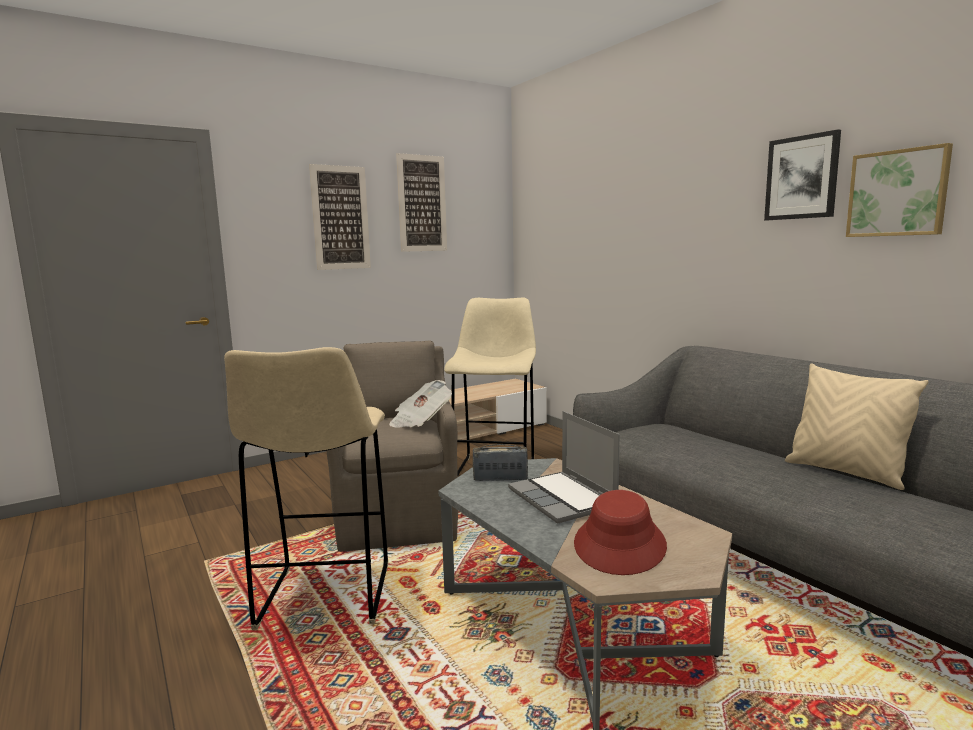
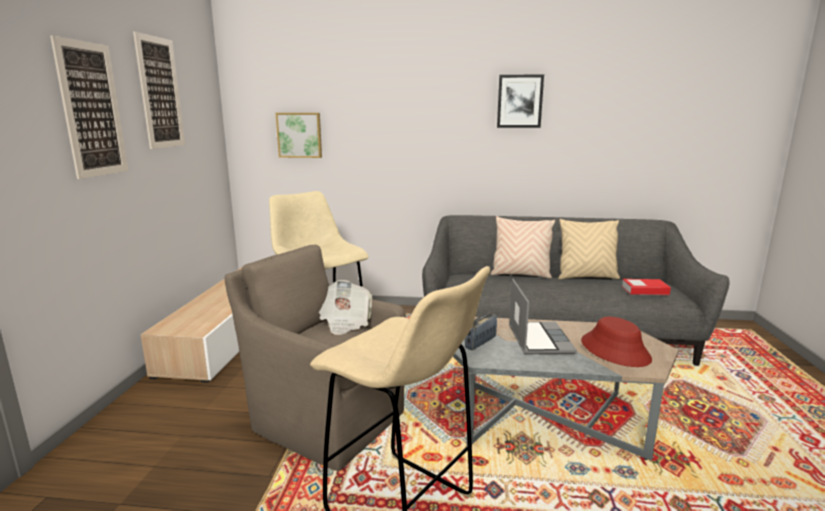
camera: 50 degrees left, 5 degrees up
(563, 499) = (538, 339): laptop -> laptop turned 105 degrees counterclockwise
(740, 443) = (520, 274): none -> beige pillow
(898, 193) = (575, 116): picture -> picture (299, 135)
(904, 516) = (645, 290): none -> book

